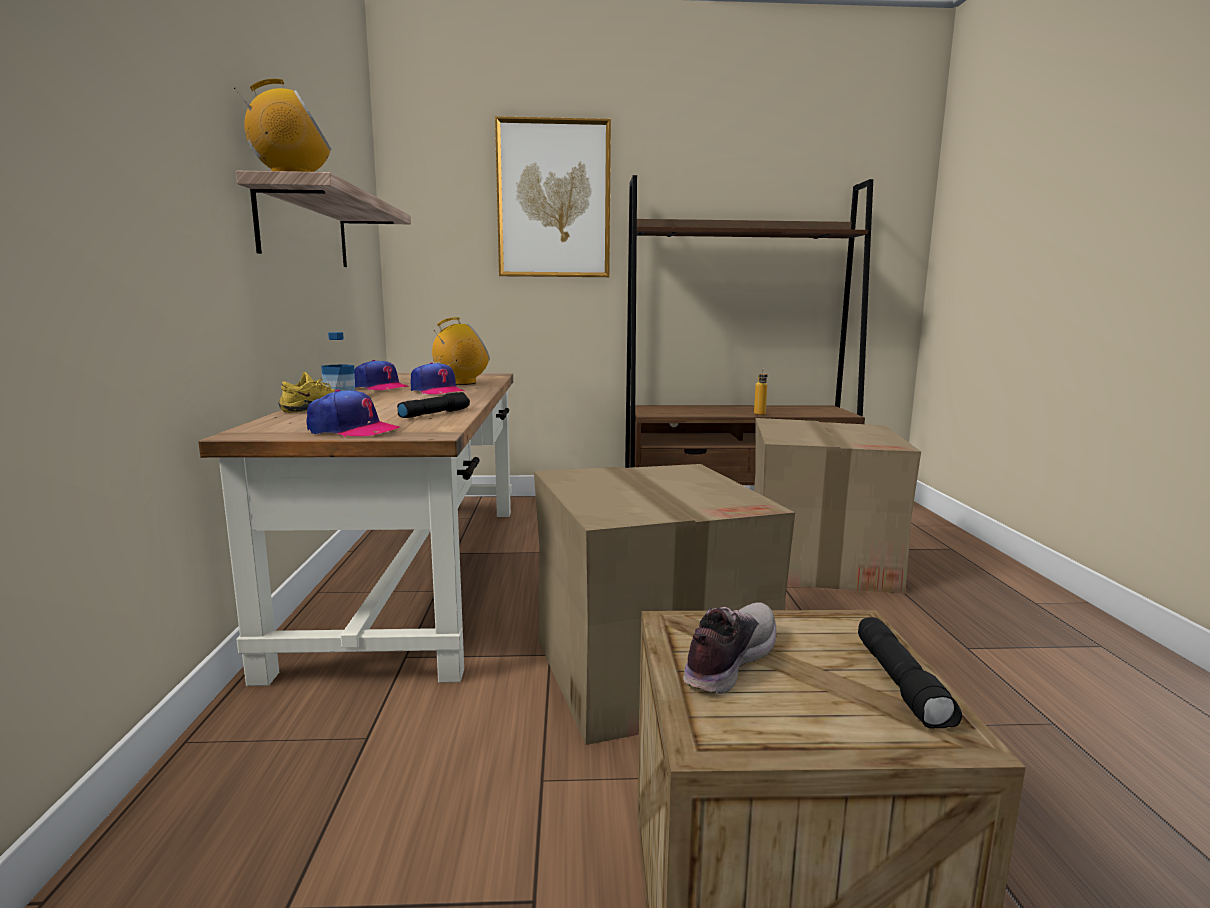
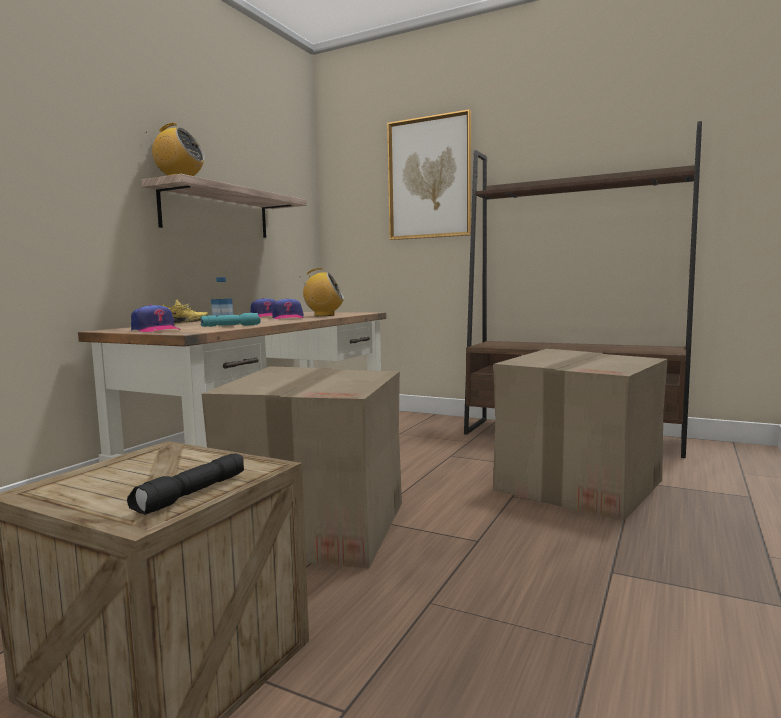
camera: 30 degrees right, 5 degrees down
(434, 414) = (231, 326): black flashlight -> turquoise flashlight
(728, 660) = (139, 466): shoe -> none
(760, 415) = (579, 350): bottle -> none

